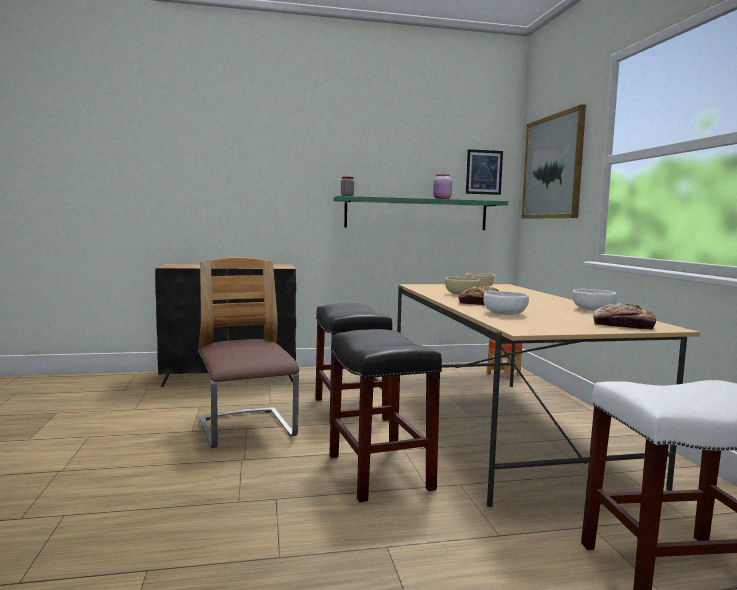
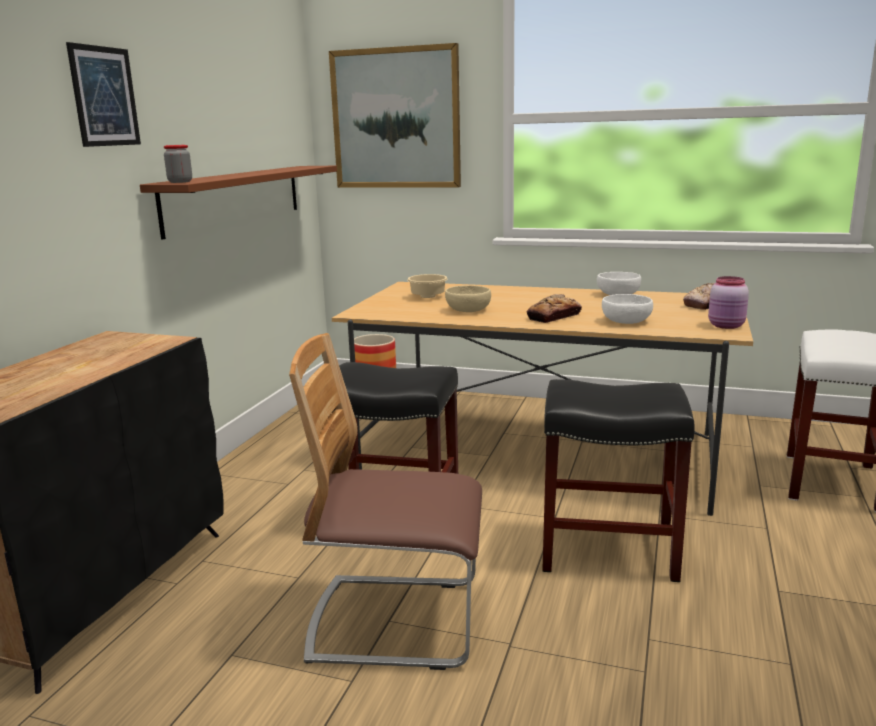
camera: 60 degrees left, 10 degrees up
(416, 214) = (235, 198): green shelf -> brown shelf
(441, 199) = (271, 170): pink jar -> pink jar (727, 326)
(484, 172) = (285, 122): picture -> picture (104, 96)

